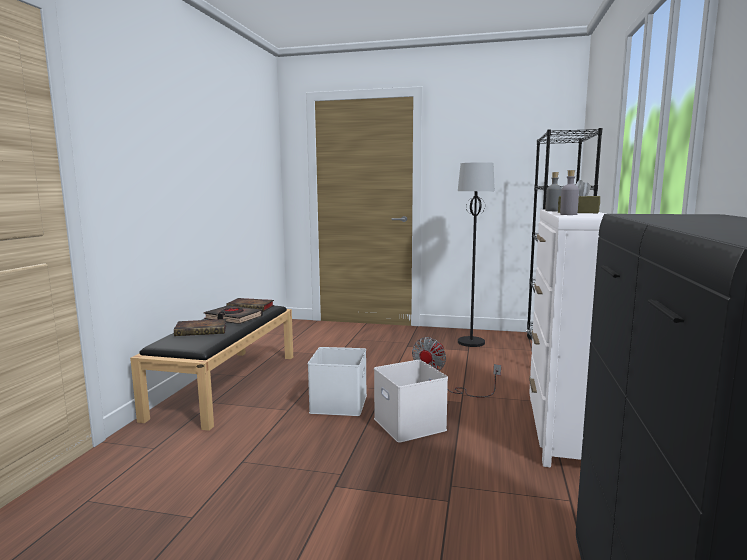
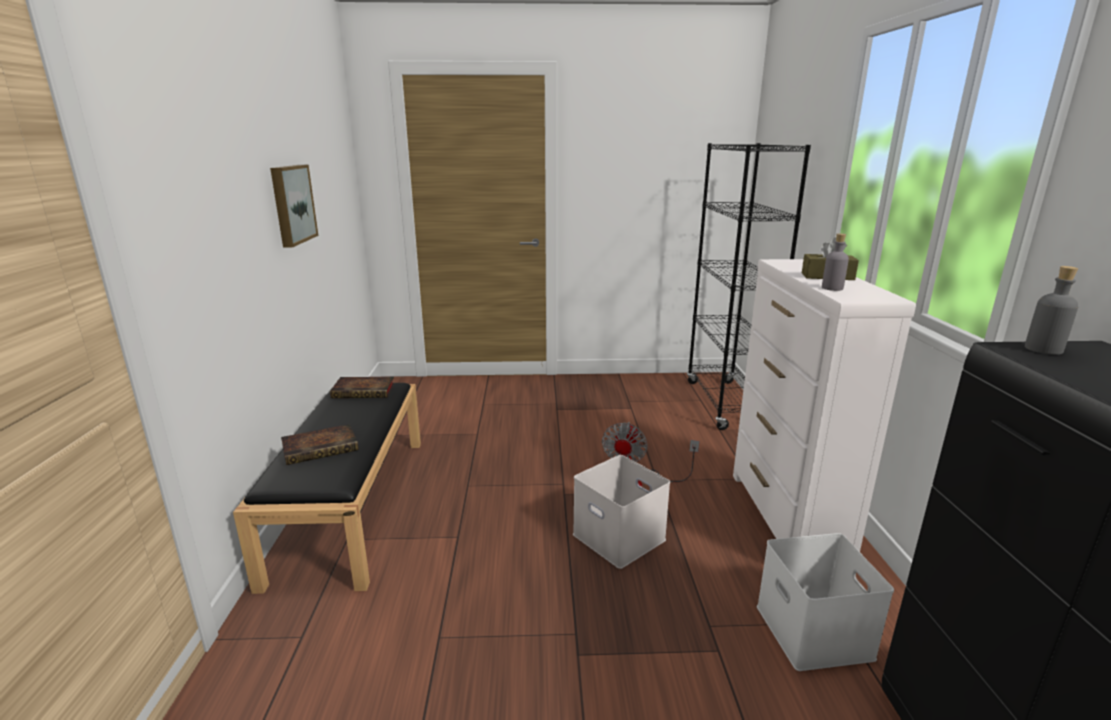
camera: 15 degrees left, 10 degrees up
(216, 174) = (291, 204): none -> picture
(233, 318) = (352, 416): black book -> none
(340, 404) = (519, 517): white storage box -> white storage box (816, 633)
(471, 342) = (629, 395): black floor lamp -> none
(552, 211) = (788, 269): grey bottle -> grey bottle (1043, 349)

